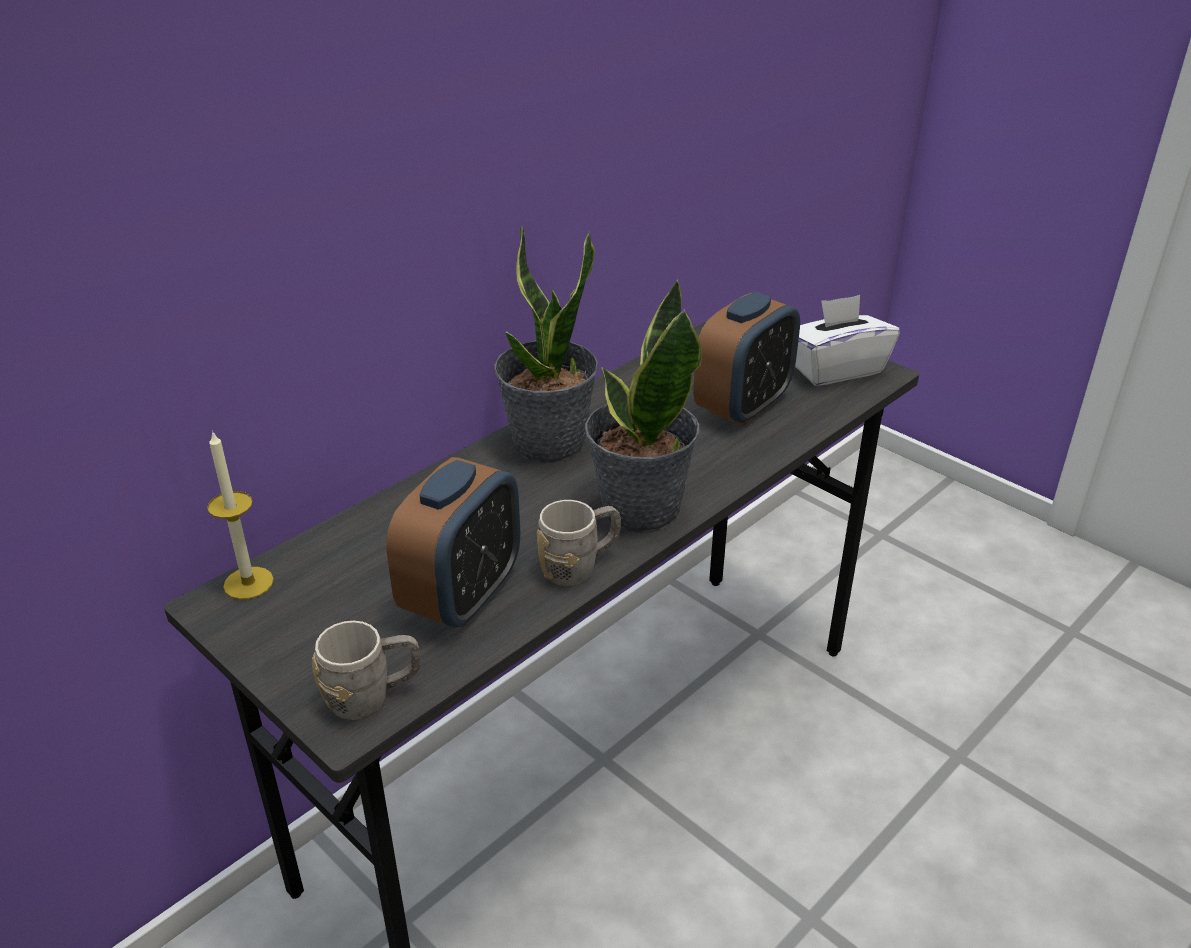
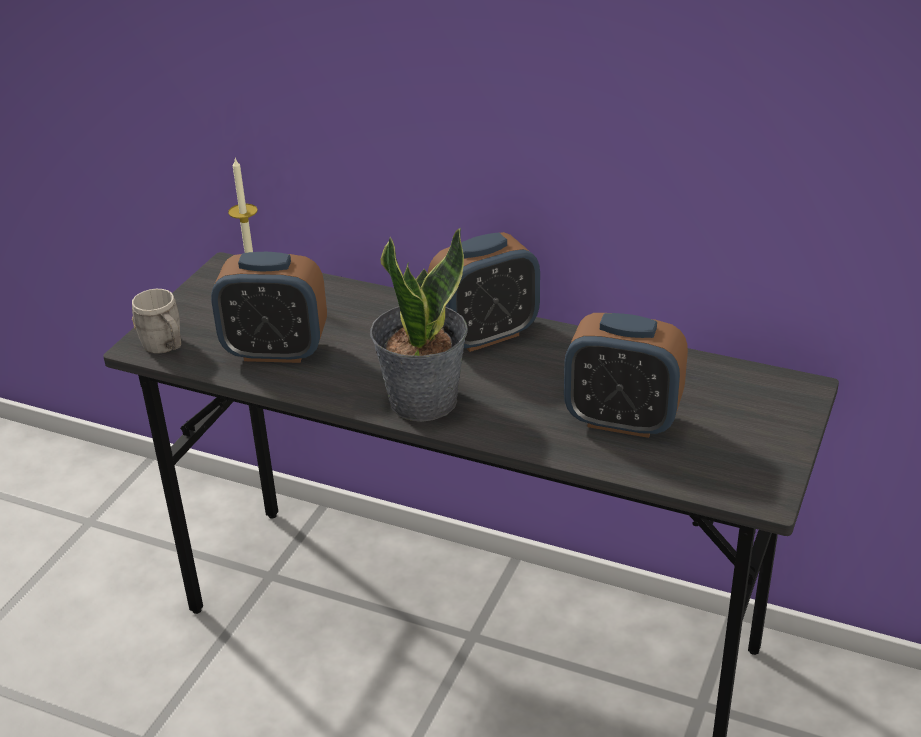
camera: 70 degrees right, 0 degrees up
(549, 443) = (485, 334): potted plant -> alarm clock
(579, 567) = (333, 390): grey mug -> none
(836, 369) = (745, 464): white tissue box -> none

